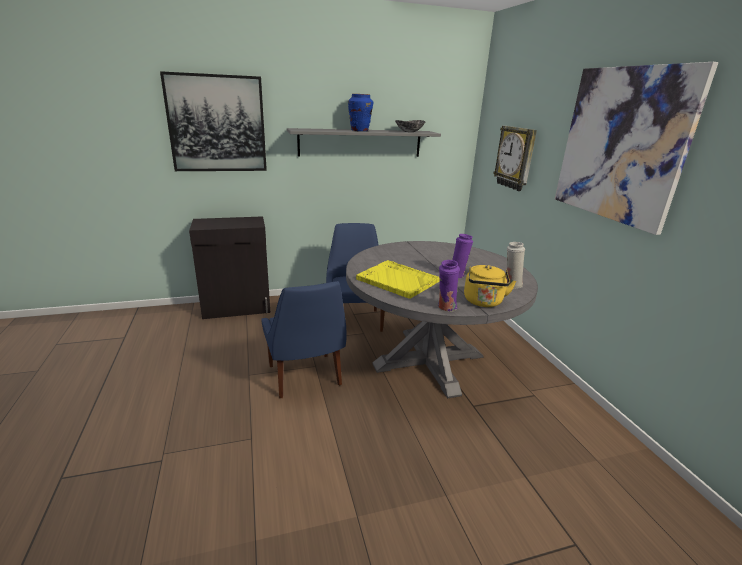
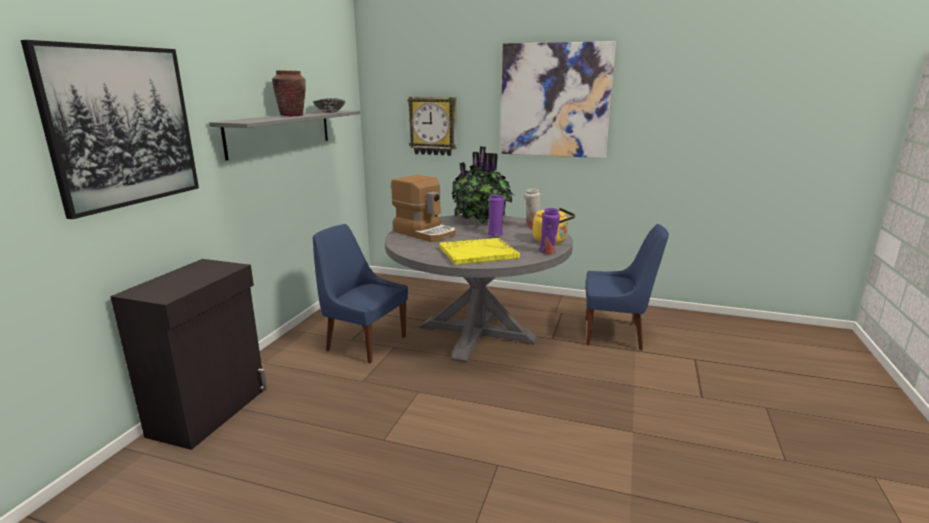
camera: 55 degrees left, 5 degrees down
(305, 377) = (430, 403): blue chair -> blue chair (616, 334)
(359, 130) = (292, 115): blue vase -> brown vase
(415, 251) = (425, 233): none -> coffee machine
(485, 262) = (482, 221): none -> potted plant

